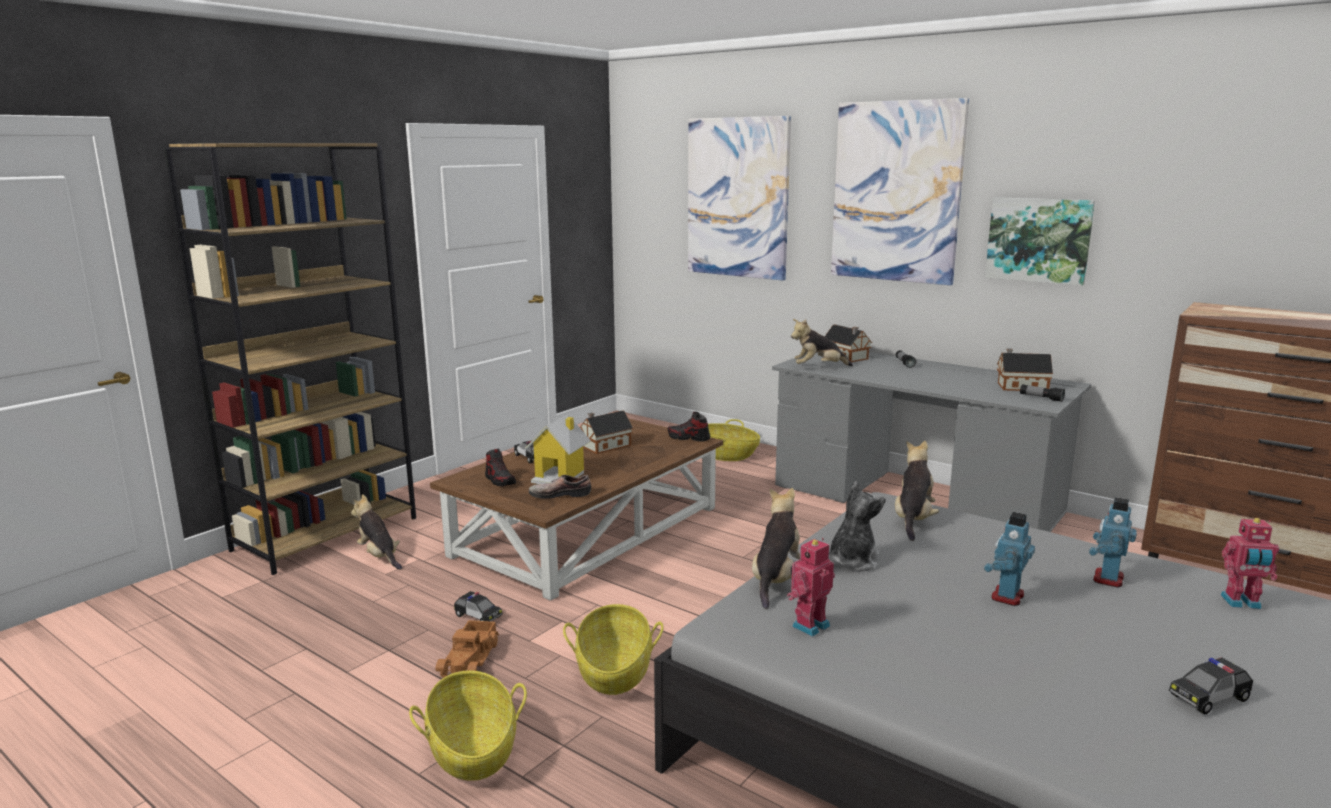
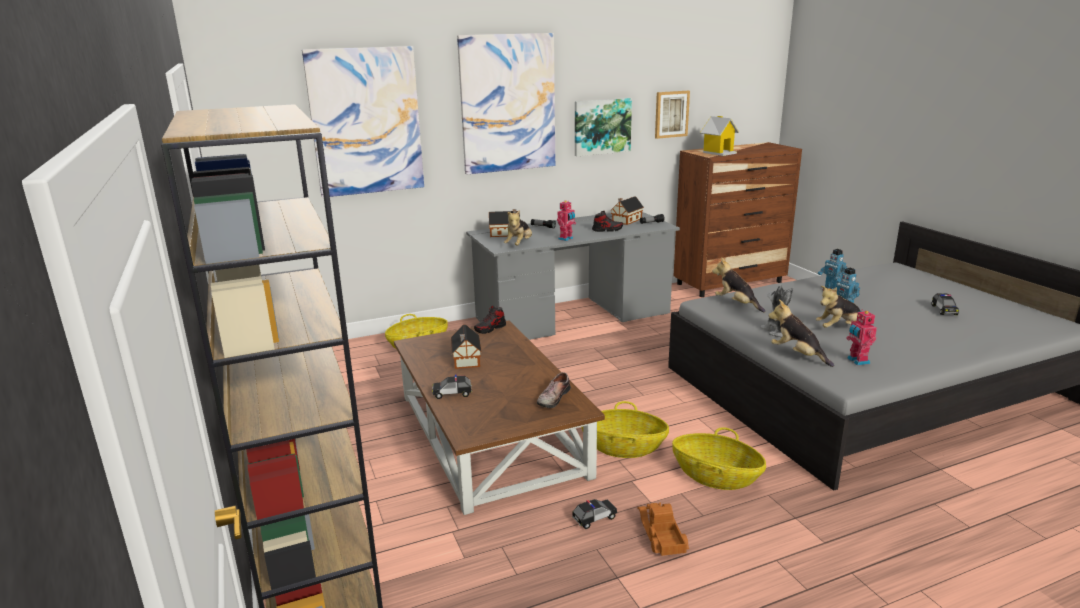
camera: 60 degrees left, 5 degrees up
(379, 556) = (420, 555): plush toy -> plush toy (839, 328)
(471, 659) = (661, 535): toy truck -> toy truck turned 135 degrees counterclockwise
(473, 750) = (787, 558): basket -> basket (624, 447)
(500, 480) = (492, 416): shoe -> shoe (607, 230)
(560, 477) = (514, 390): toy house -> toy house (718, 152)
(1182, 236) = (671, 114): none -> picture
(1241, 603) = (867, 279): toy robot -> toy robot (566, 239)

